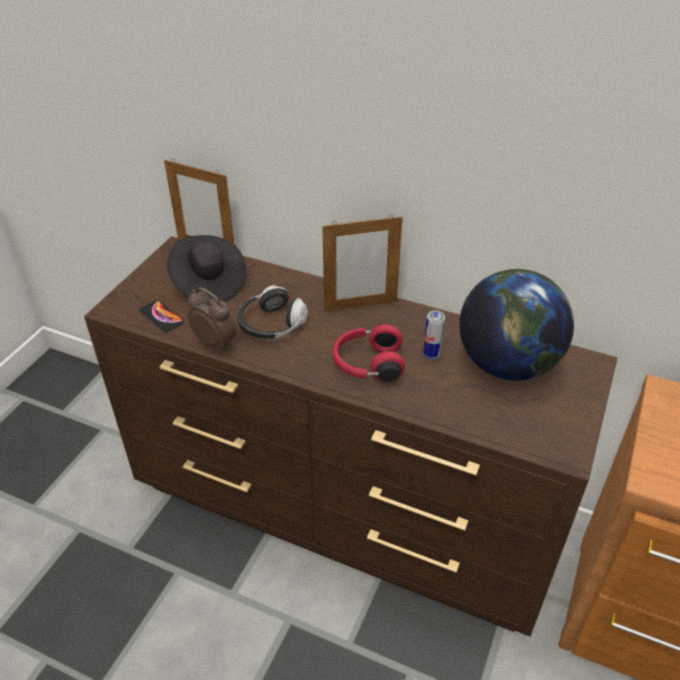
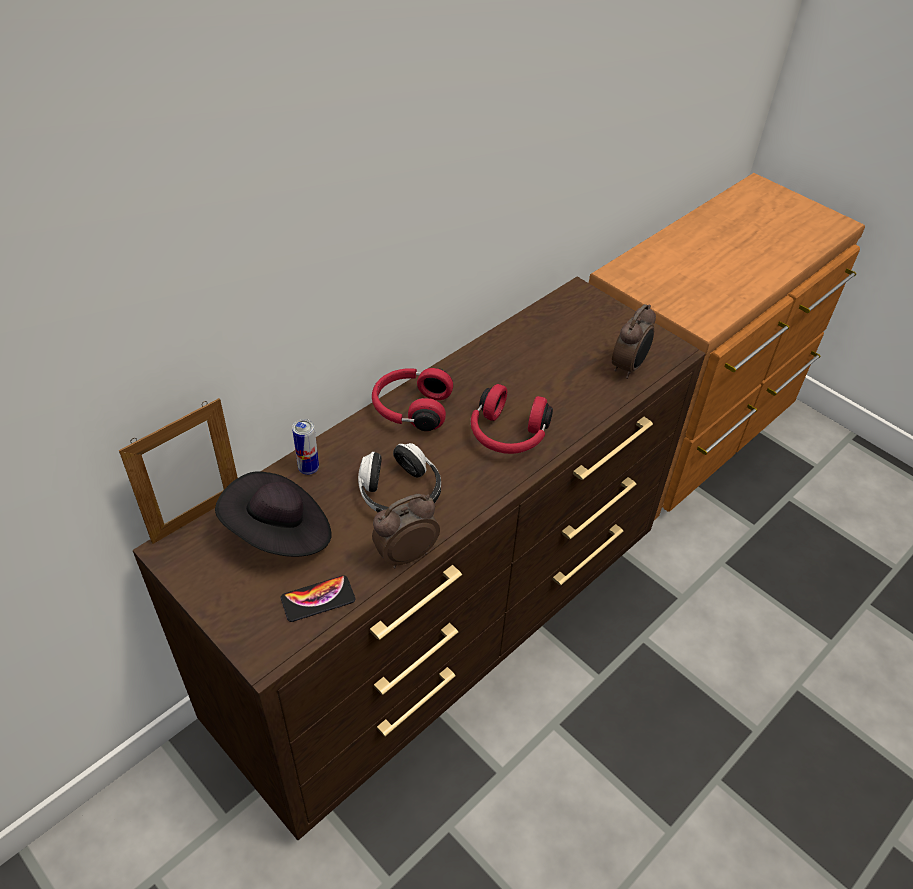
camera: 70 degrees left, 5 degrees up
(360, 305) = (411, 409): picture frame -> red headphones
(431, 355) = (517, 385): can -> can (308, 468)
(507, 364) = (555, 341): globe -> none
(514, 422) = (629, 367): none -> alarm clock

